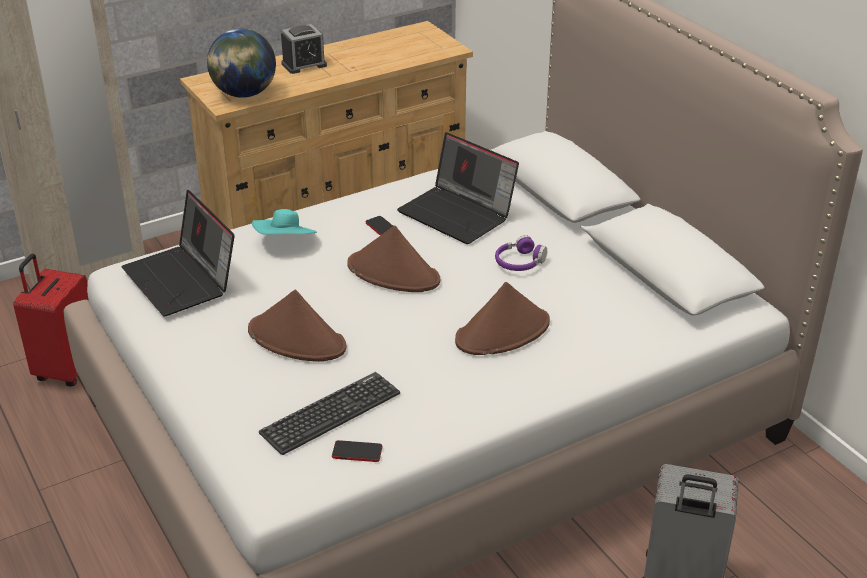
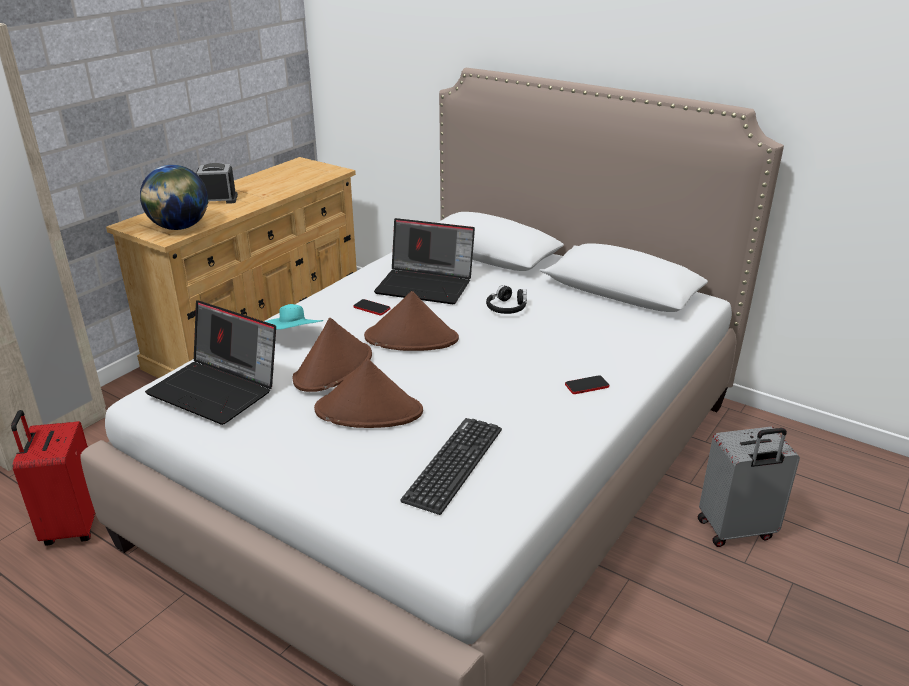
camera: 25 degrees left, 5 degrees down
(304, 65) = (218, 199): alarm clock -> alarm clock turned 135 degrees counterclockwise
(357, 452) = (506, 490): phone -> phone (586, 385)
(503, 332) = (541, 360): brown hat -> brown hat (333, 368)
(519, 262) = (507, 308): purple headphones -> black headphones

